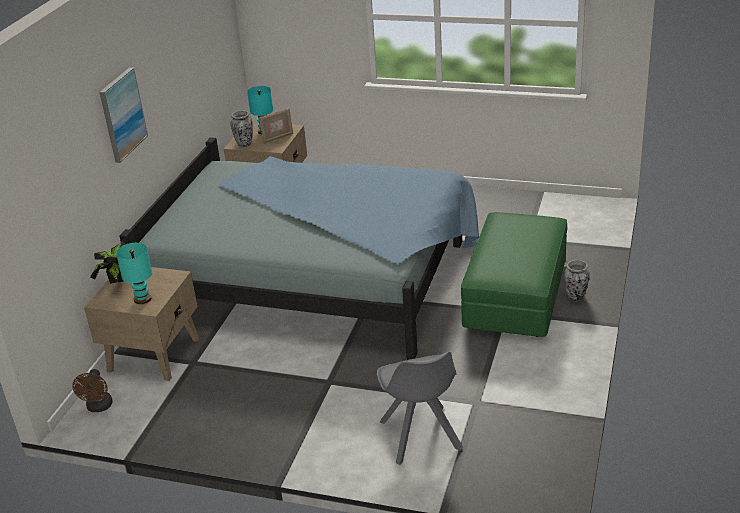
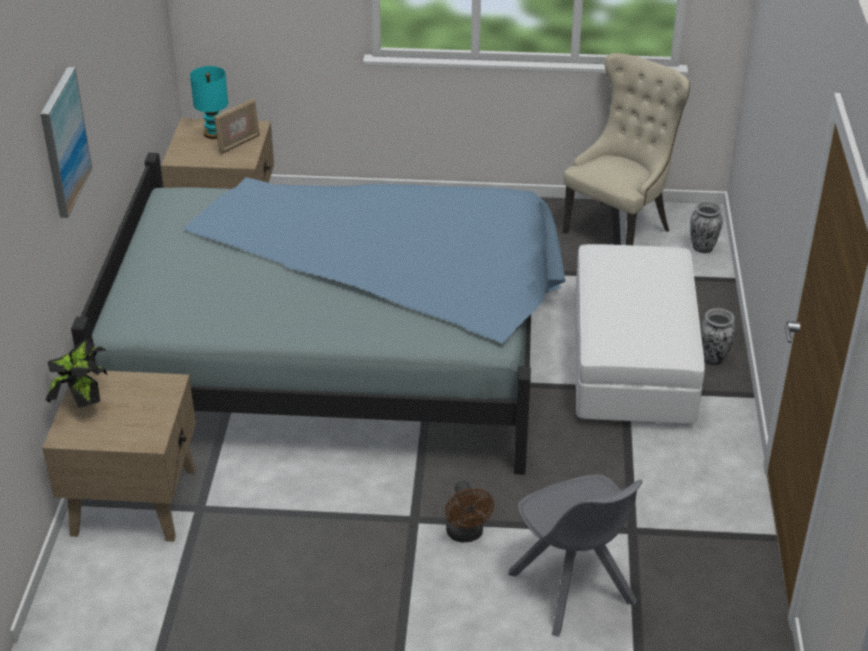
camera: 15 degrees left, 5 degrees up
(99, 407) = (78, 596): brown fan -> brown fan (466, 534)
(143, 299) = (132, 426): turquoise table lamp -> none
(244, 144) = (191, 156): vase -> vase (702, 248)
(515, 295) = (632, 362): green ottoman -> white ottoman
(536, 210) = (617, 230): none -> beige chair

